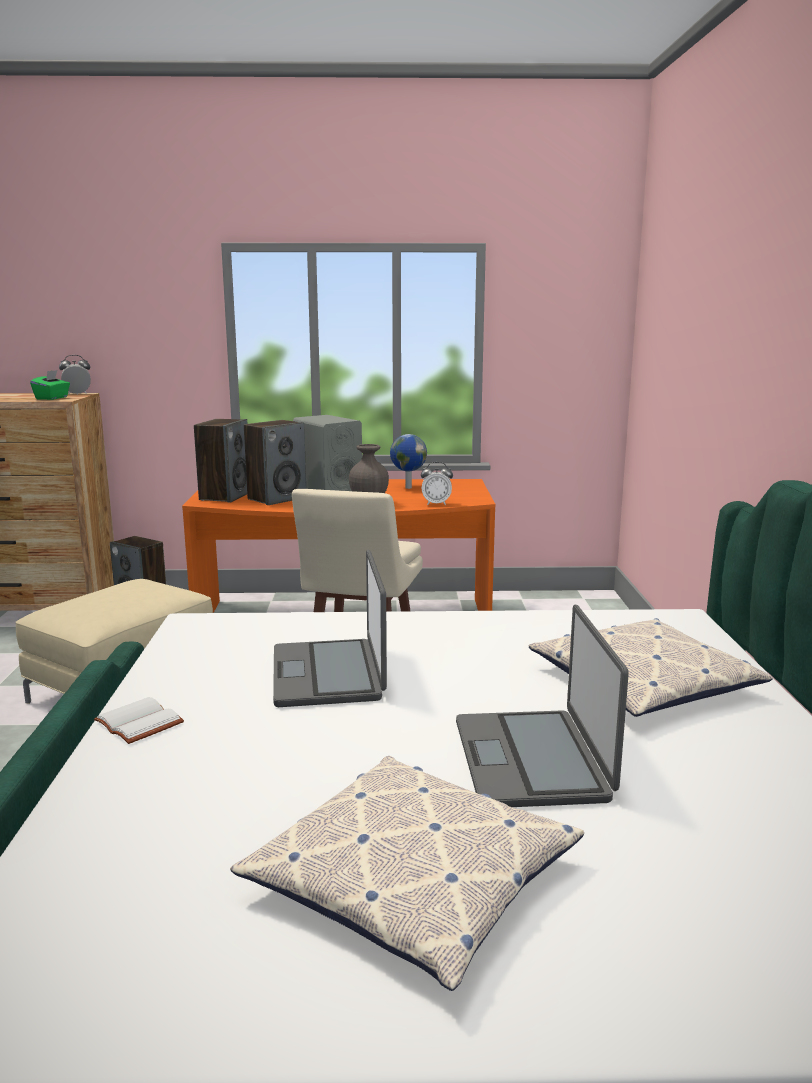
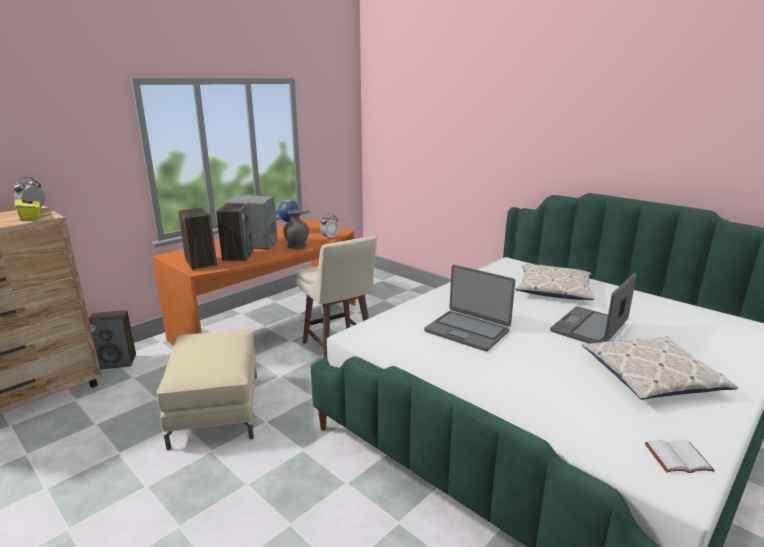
camera: 45 degrees left, 5 degrees up
(52, 398) = (30, 217): green tissue box -> yellow tissue box
(141, 722) = (460, 383): white book -> white book (677, 457)
(532, 760) = (590, 328): laptop -> laptop turned 90 degrees clockwise

